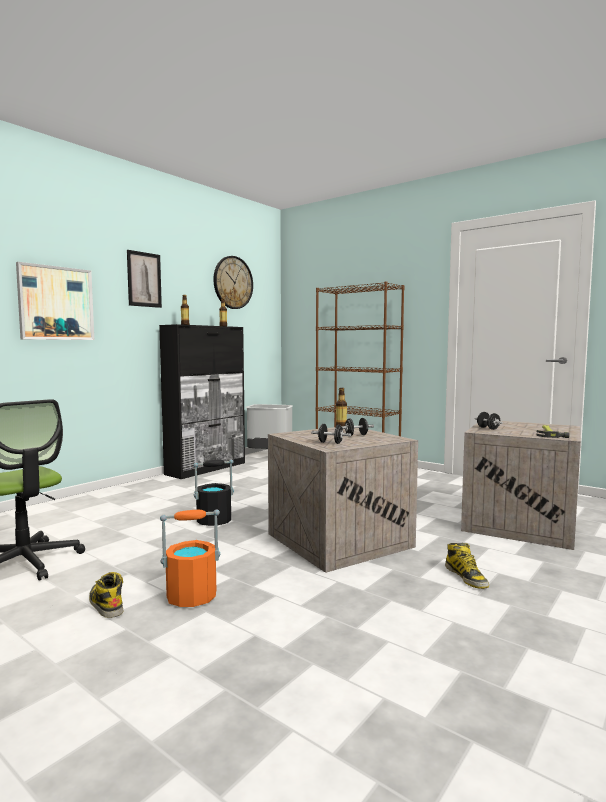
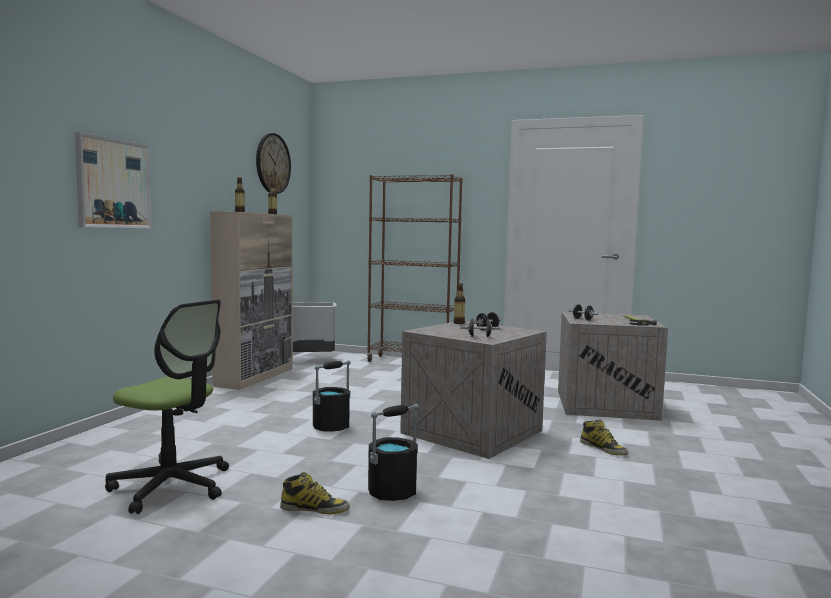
camera: 20 degrees left, 0 degrees up
(105, 604) = (315, 509): boot -> boot turned 150 degrees clockwise
(144, 279) = (195, 157): picture -> none
(191, 597) = (392, 492): orange bucket -> black bucket
(207, 468) = (255, 377): black cabinet -> beige cabinet

